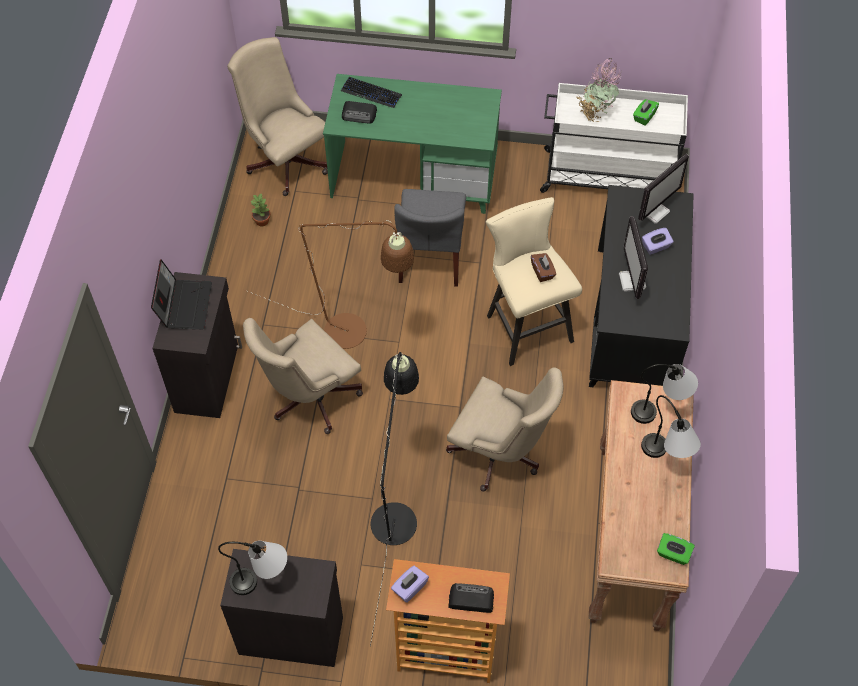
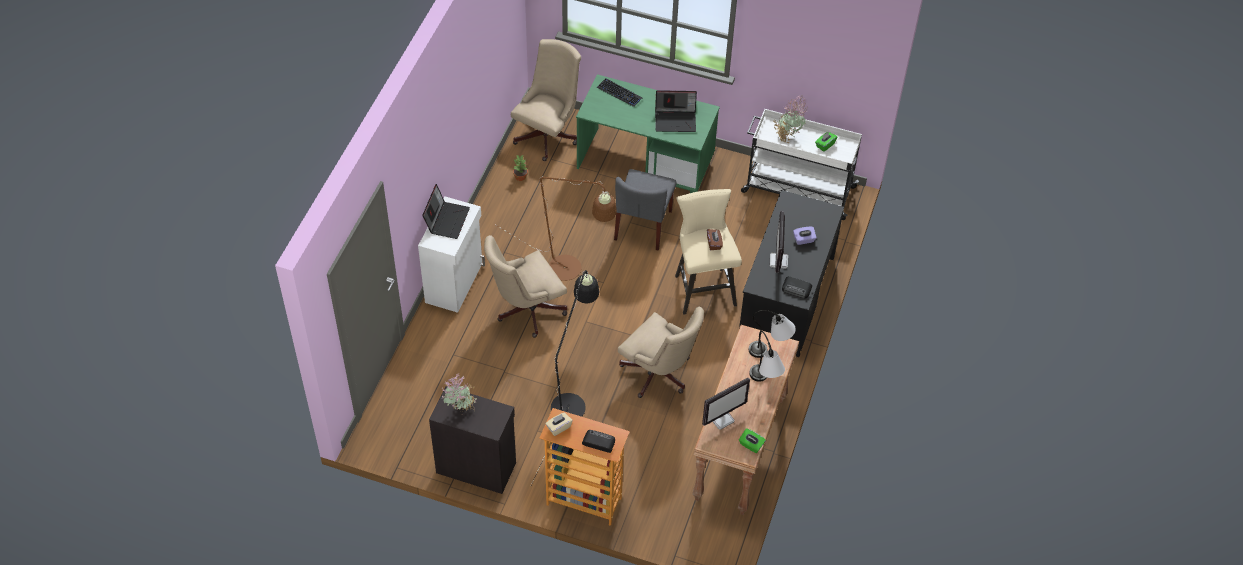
camera: 10 degrees right, 5 degrees down
(208, 378) = (455, 283): black cabinet -> white cabinet
(262, 582) = (461, 410): table lamp -> potted plant
(285, 159) = (548, 134): beige office chair -> beige office chair turned 60 degrees clockwise
(359, 114) = (606, 107): radio -> radio (797, 289)
(409, 588) = (558, 427): purple tissue box -> beige tissue box
(451, 116) = (676, 120): none -> laptop
(654, 211) = (810, 214): monitor -> monitor (722, 418)

